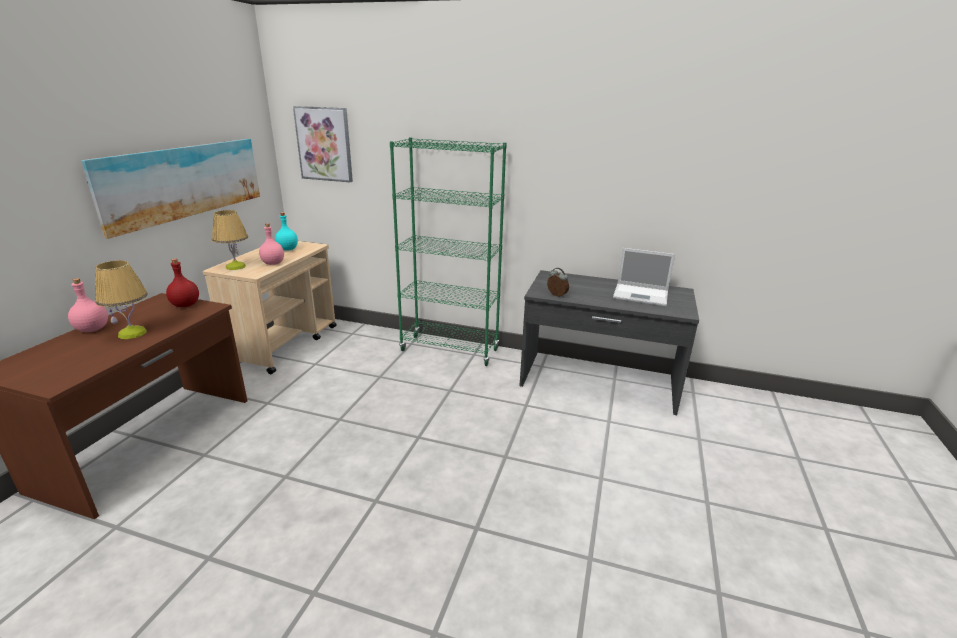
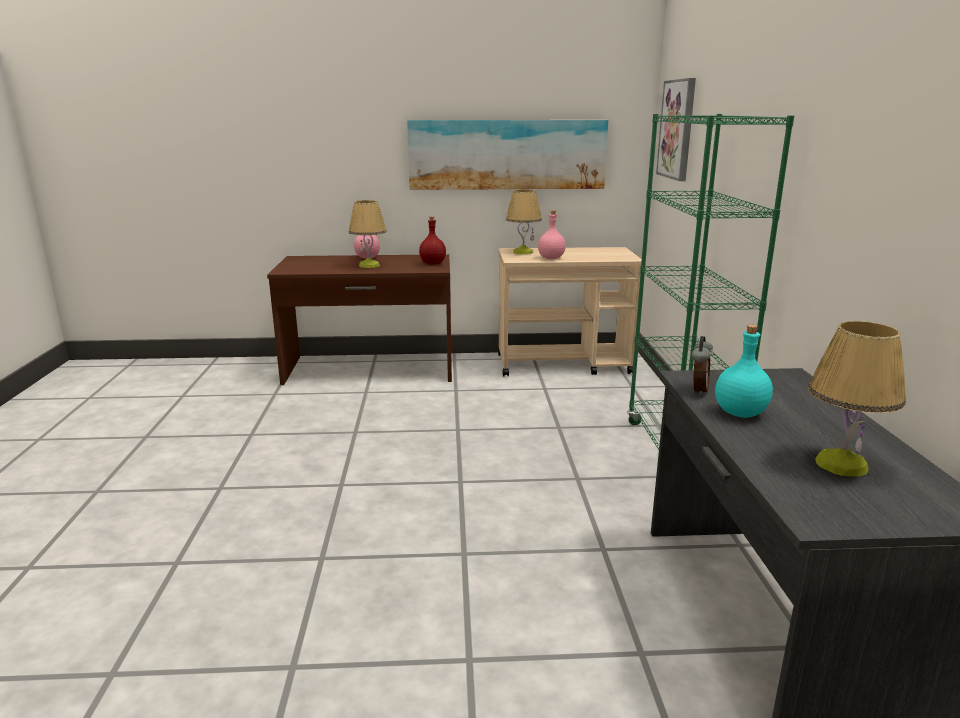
camera: 70 degrees right, 5 degrees down
(287, 249) = (598, 254): turquoise bottle -> turquoise bottle (739, 413)
(642, 295) = (841, 464): laptop -> table lamp

